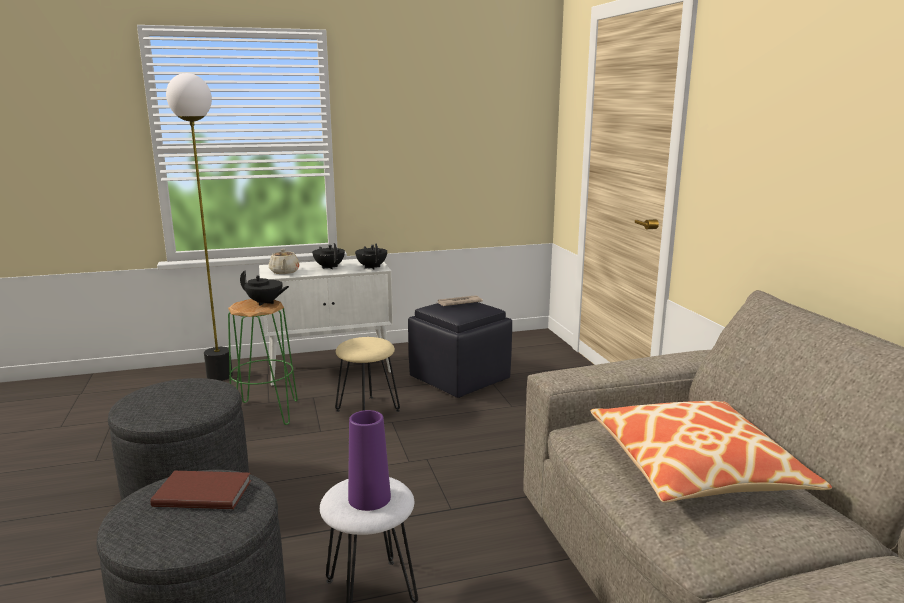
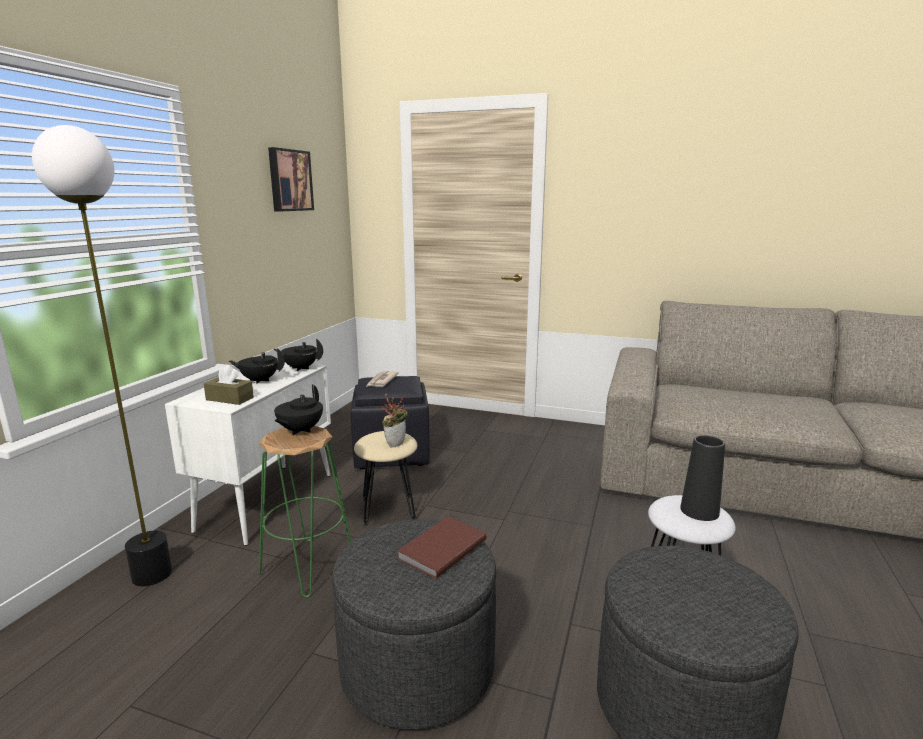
camera: 55 degrees left, 0 degrees up
(202, 492) = (671, 578): brown book -> brown book (440, 549)
(265, 303) = (300, 431): black teapot -> black teapot turned 150 degrees clockwise
(284, 272) = (229, 399): beige teapot -> brown tissue box
(361, 348) = (395, 443): none -> potted plant
(369, 498) = (699, 511): purple vase -> black vase
(455, 98) = (289, 180): none -> picture
(695, 468) = (754, 403): pillow -> none

